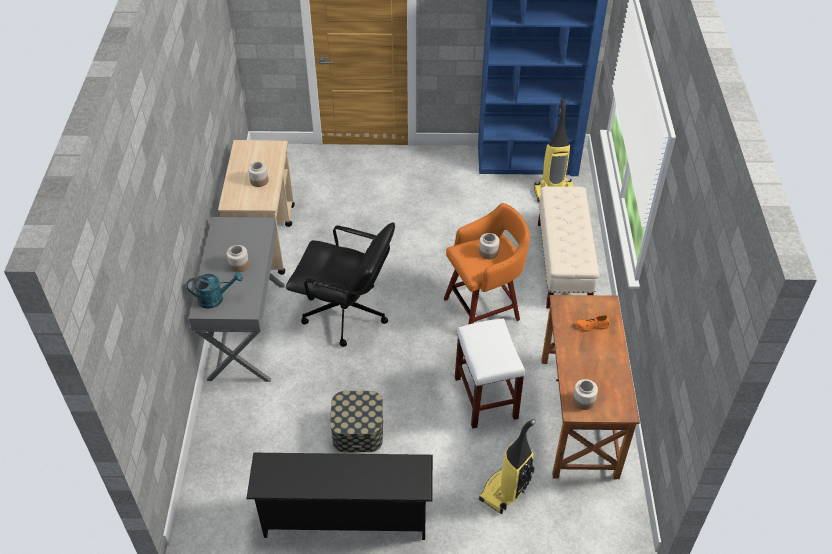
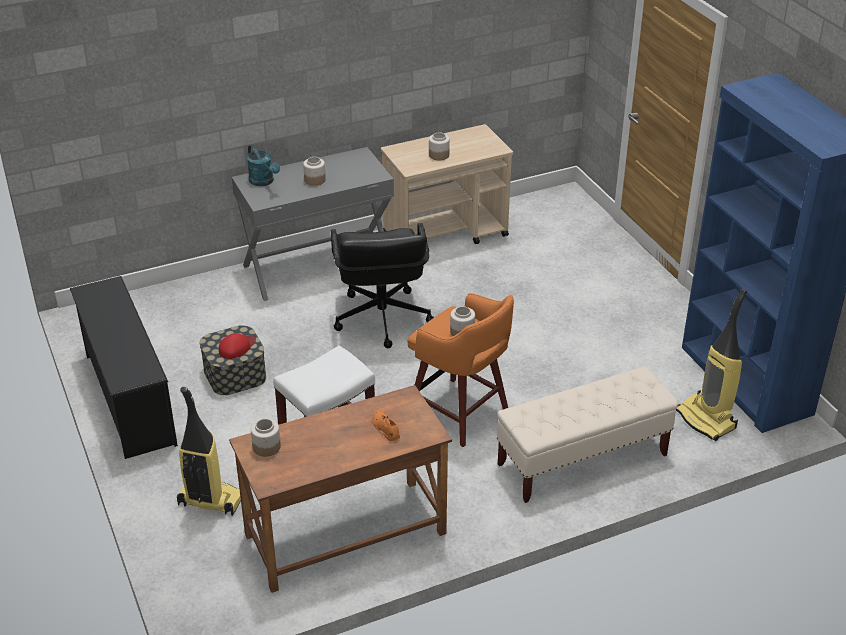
camera: 65 degrees right, 10 degrees down
(362, 408) = (237, 347): none -> red cap

